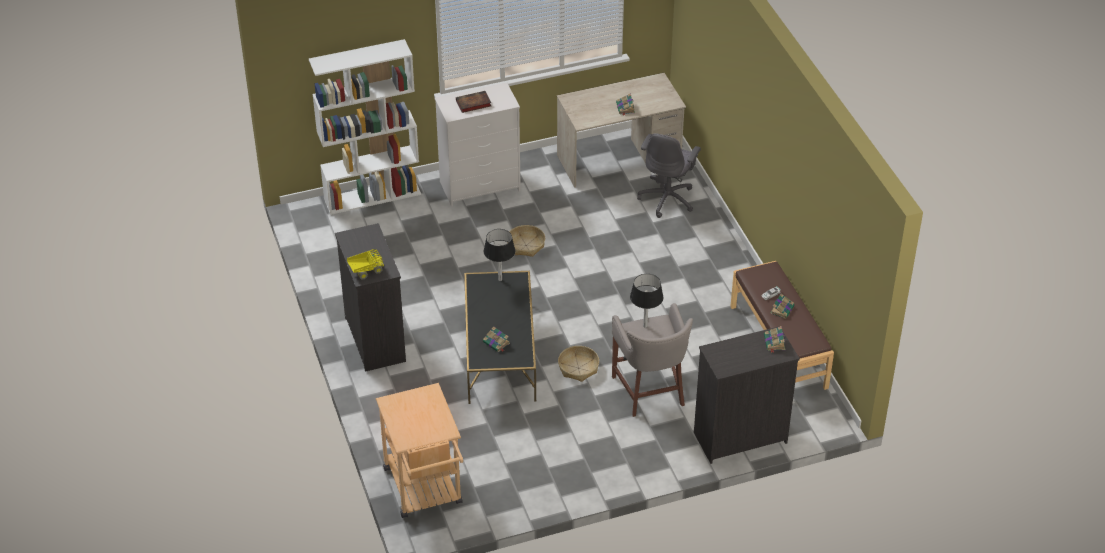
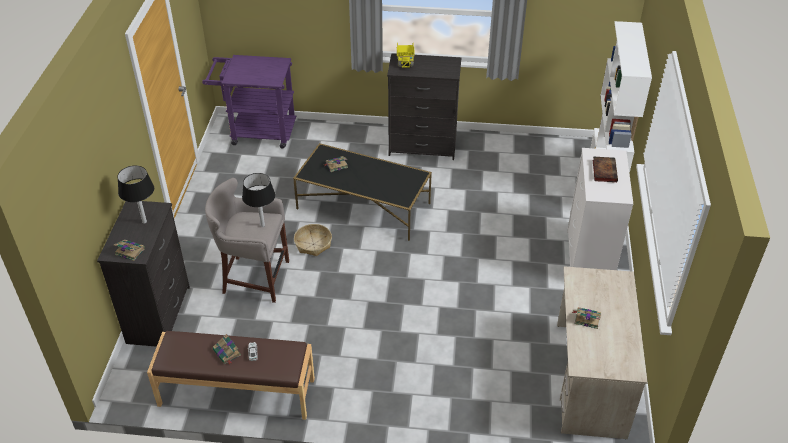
camera: 115 degrees right, 0 degrees up
(425, 491) = (257, 132): beige cart -> purple cart
(500, 279) = (409, 189): black table lamp -> black table lamp (144, 222)
(526, 245) = (487, 262): basket -> none
(667, 199) = (504, 395): grey office chair -> none

